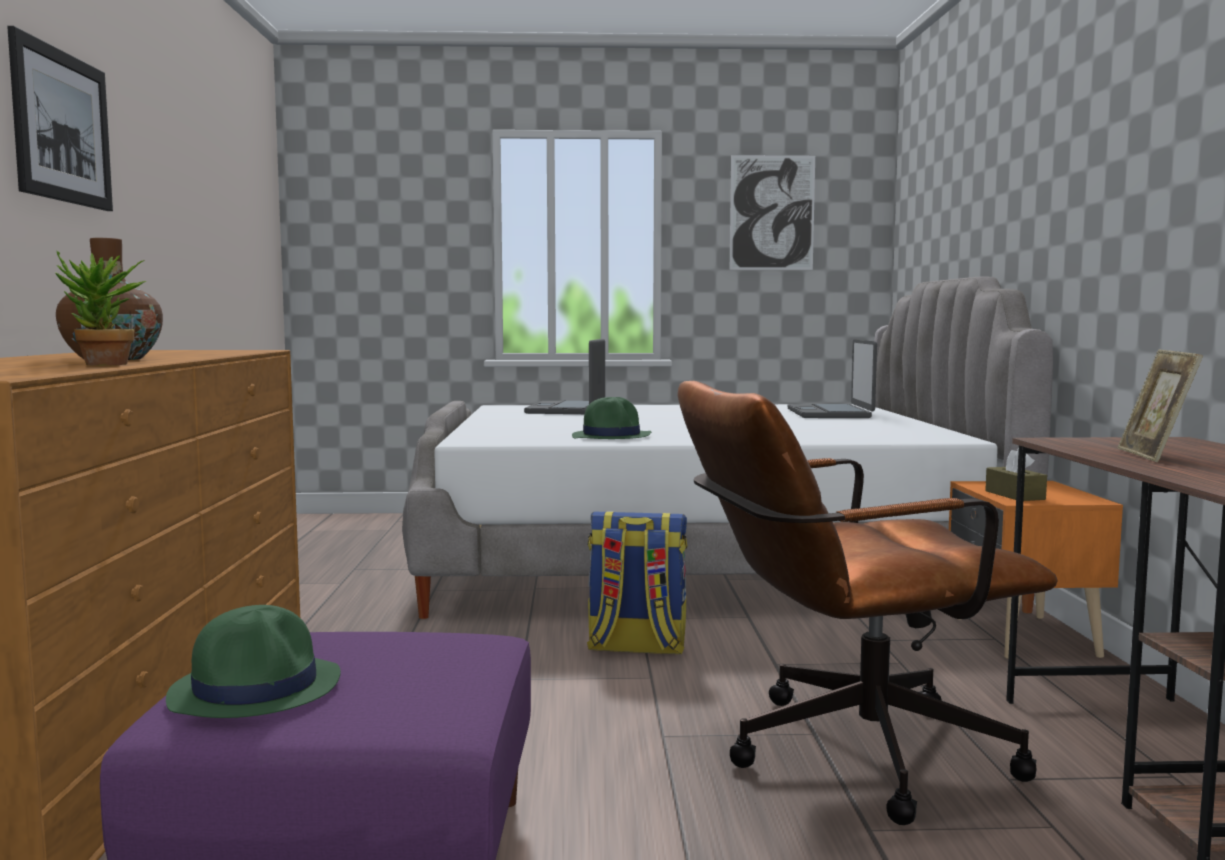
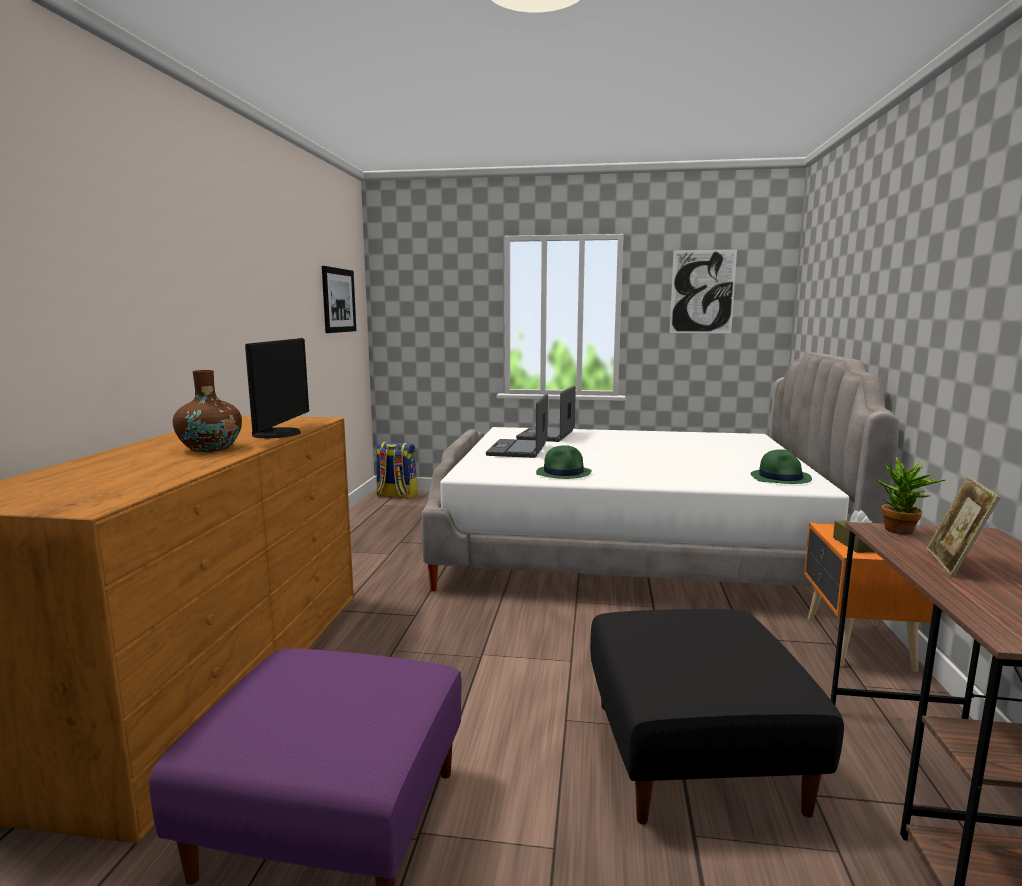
camera: 10 degrees right, 5 degrees up
(62, 127) = (196, 275): picture -> picture (339, 300)
(103, 365) = (189, 468): potted plant -> potted plant (901, 532)
(206, 354) = (279, 434): none -> monitor
(257, 689) = (260, 716): green hat -> green hat (780, 478)
(636, 647) = (567, 630): backpack -> backpack (396, 495)
(830, 413) = (733, 447): laptop -> laptop (518, 450)
(844, 754) = (692, 754): brown office chair -> black ottoman

